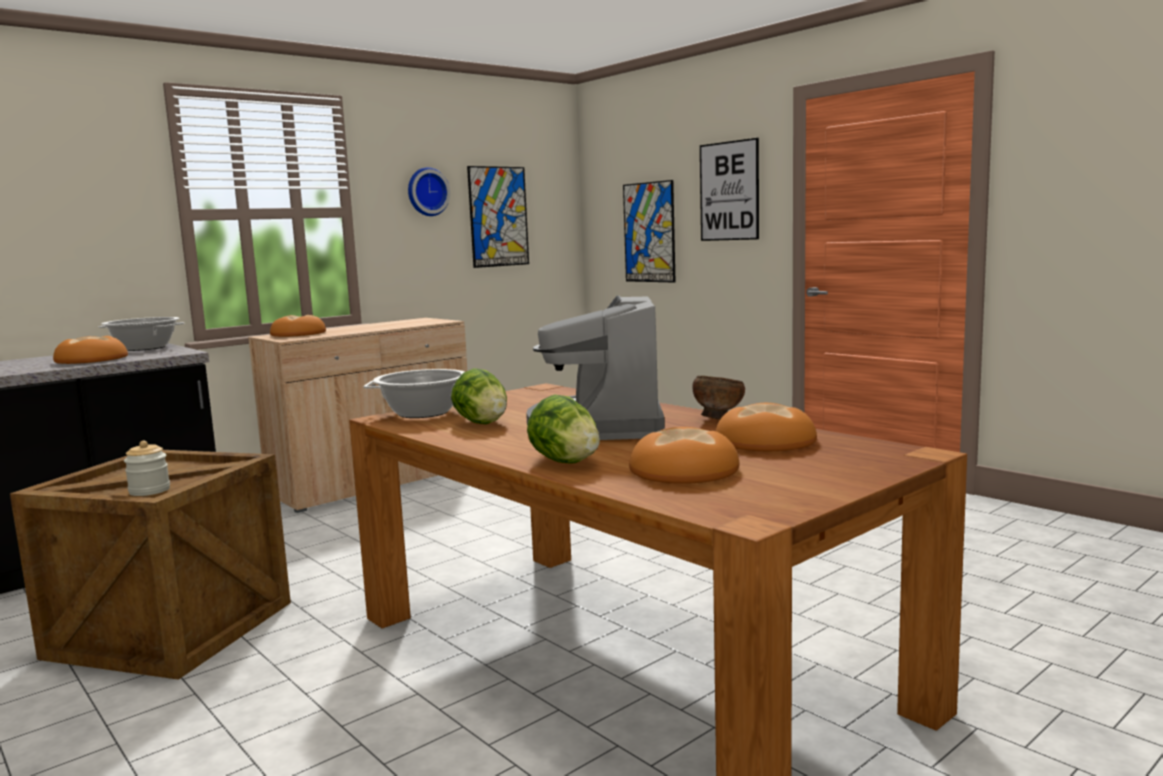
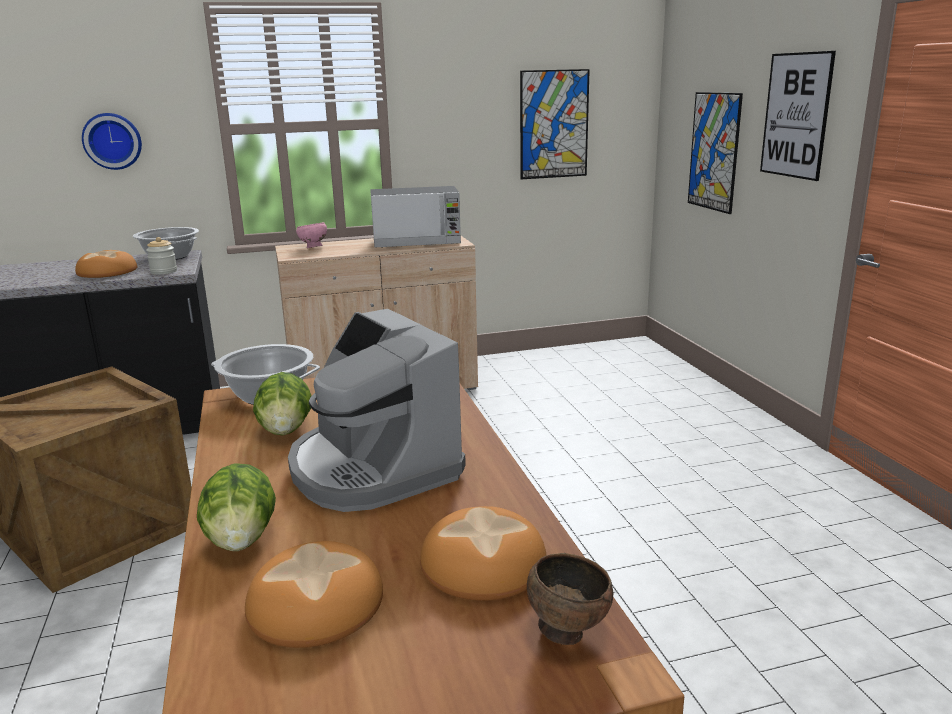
camera: 25 degrees right, 10 degrees up
(149, 491) = (50, 426): jar -> jar (163, 271)
(298, 334) = (313, 248): bread -> pink bowl
(402, 324) = (417, 242): none -> microwave
(427, 192) = (471, 100): wall clock -> wall clock (112, 141)
(599, 426) = (372, 468): coffee machine -> coffee machine turned 60 degrees counterclockwise
(717, 419) = (500, 491): brown bowl -> brown bowl (567, 631)

